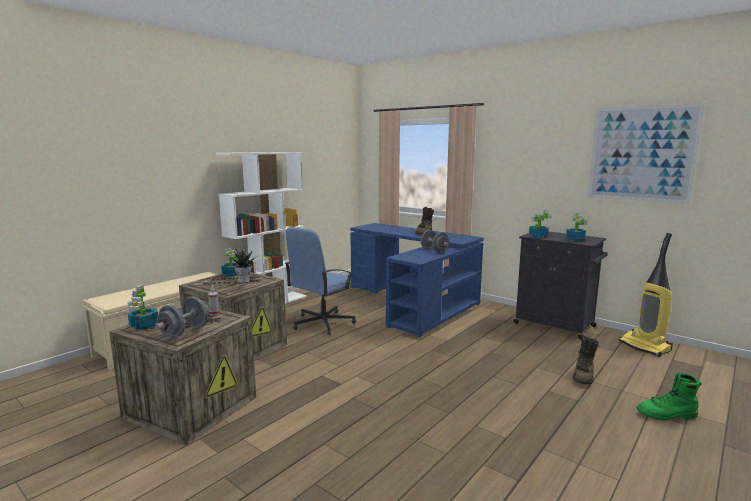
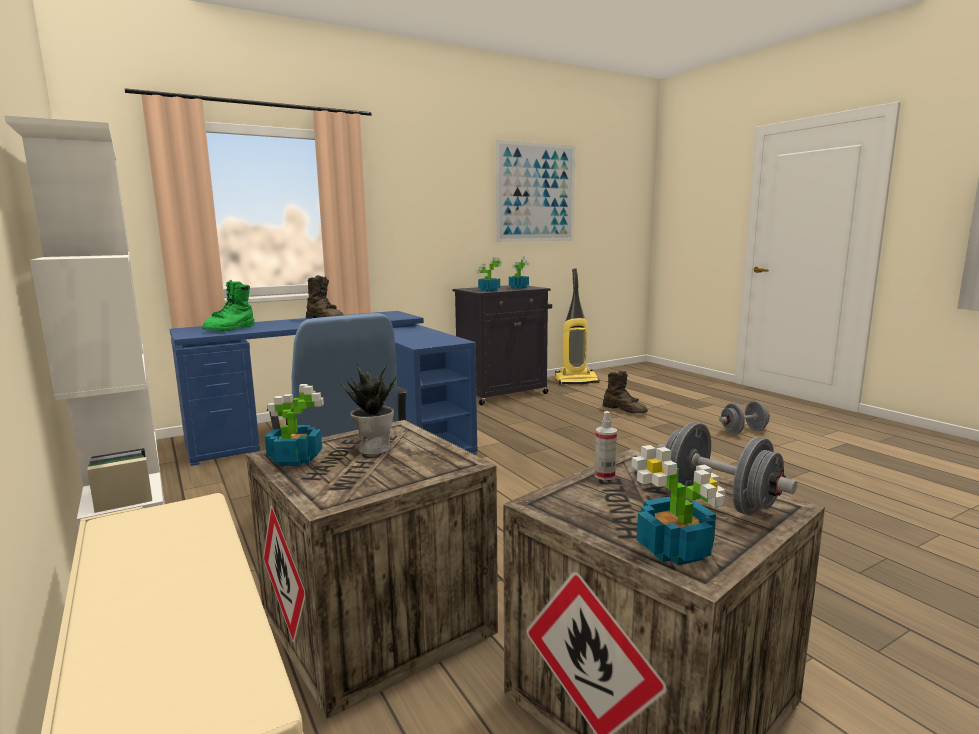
camera: 70 degrees left, 0 degrees up
(434, 251) = (411, 332): grey dumbbell -> grey dumbbell (743, 431)
(667, 415) = (699, 405): green boot -> green boot (231, 329)

